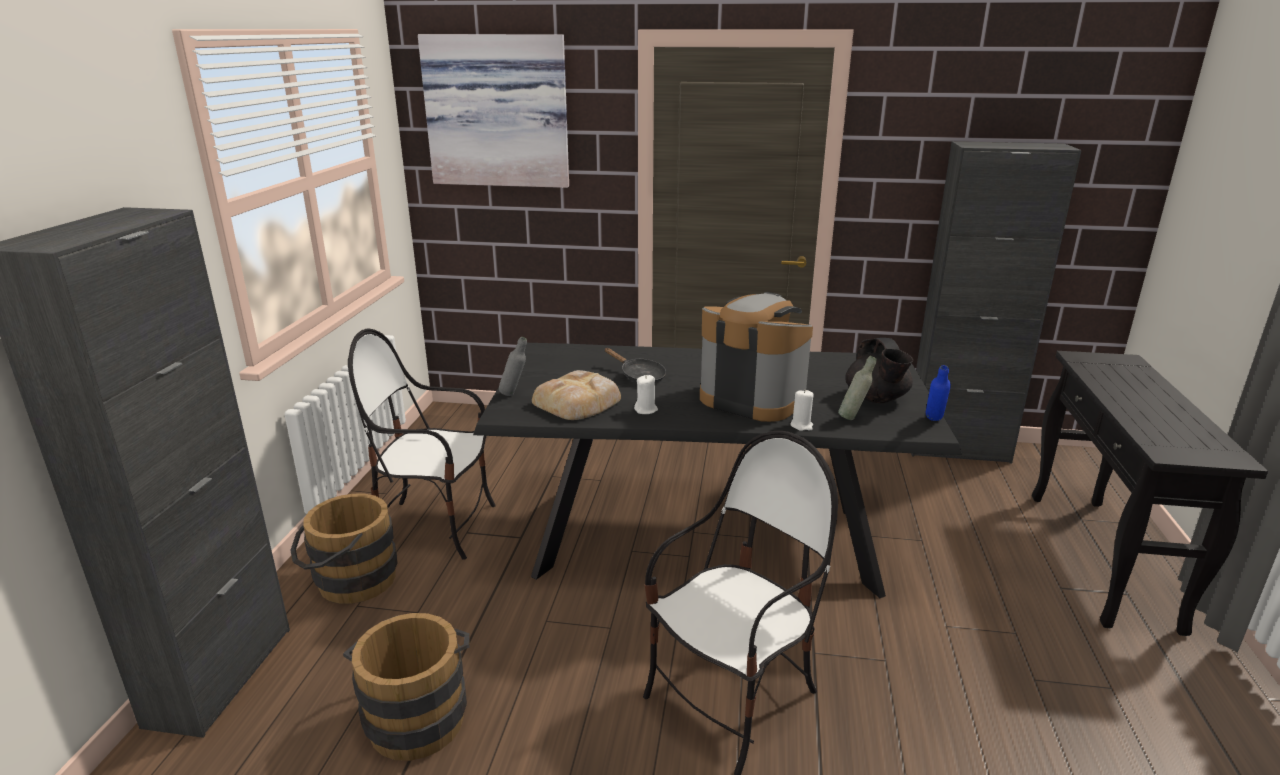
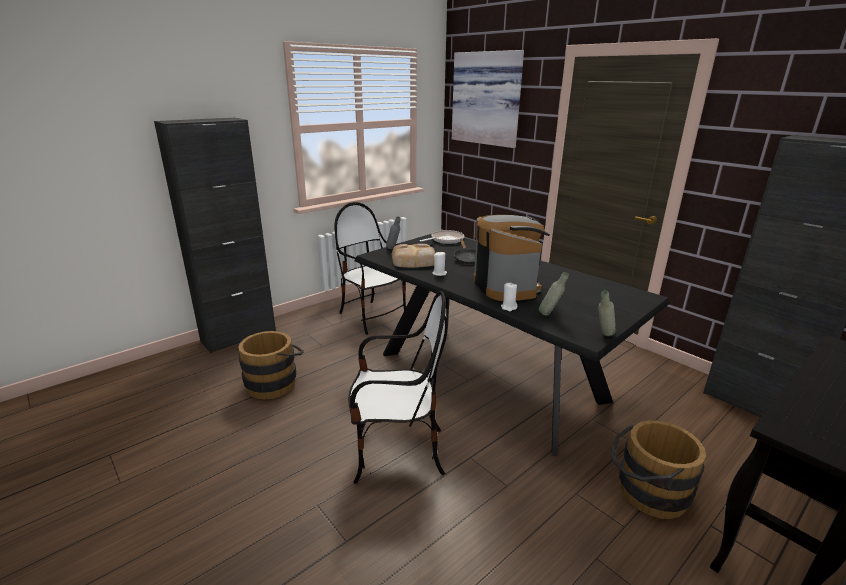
camera: 40 degrees right, 0 degrees up
(349, 582) = (315, 324): brown bucket -> brown bucket (645, 492)
(560, 356) = (445, 240): none -> frying pan
(876, 399) = (588, 311): black teapot -> none
(933, 422) = (603, 336): blue bottle -> grey bottle

